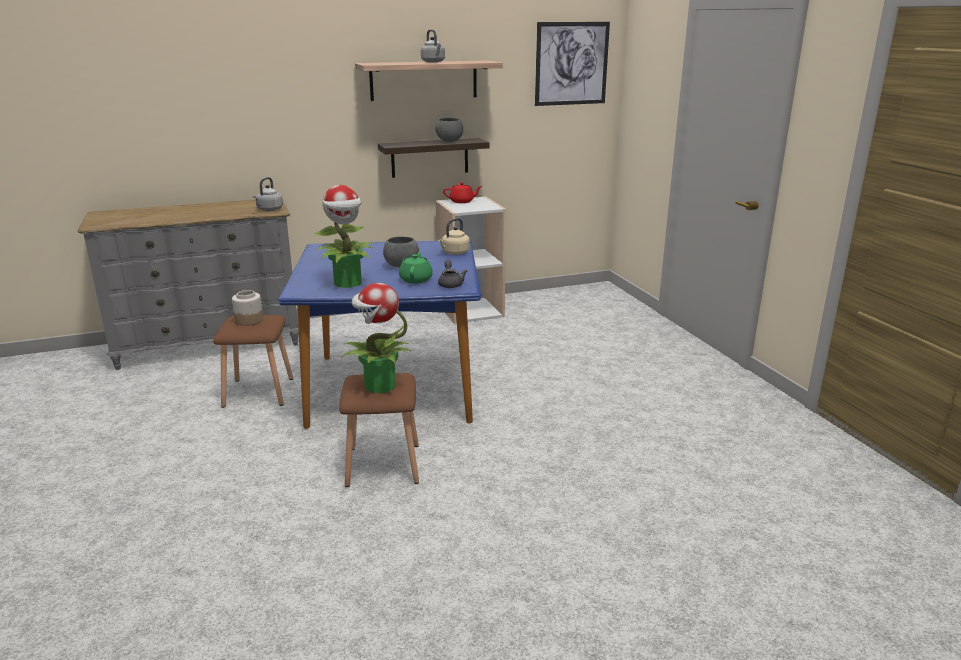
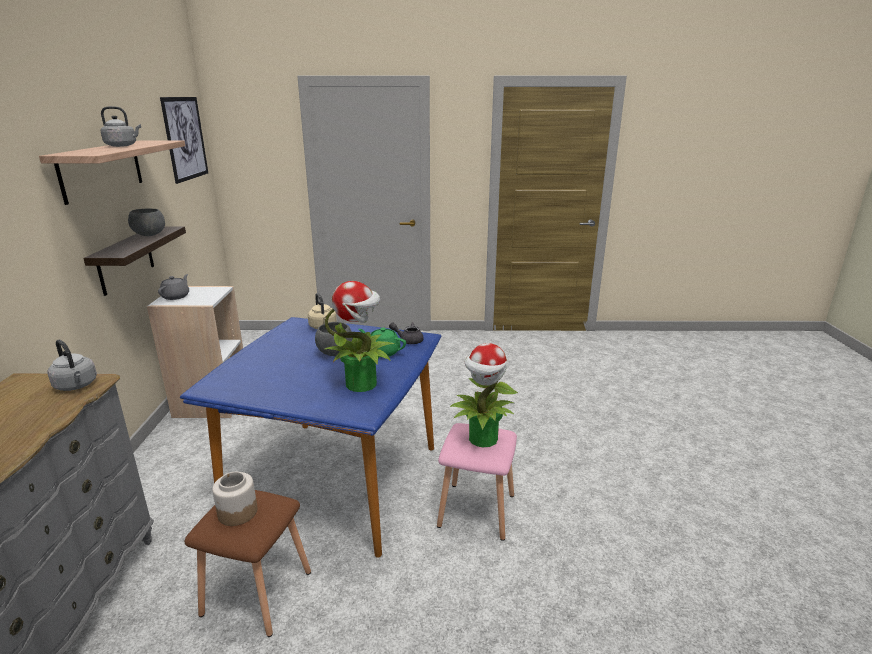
camera: 70 degrees left, 0 degrees up
(381, 465) = (477, 511): brown stool -> pink stool
(462, 201) = (176, 296): red teapot -> grey teapot

